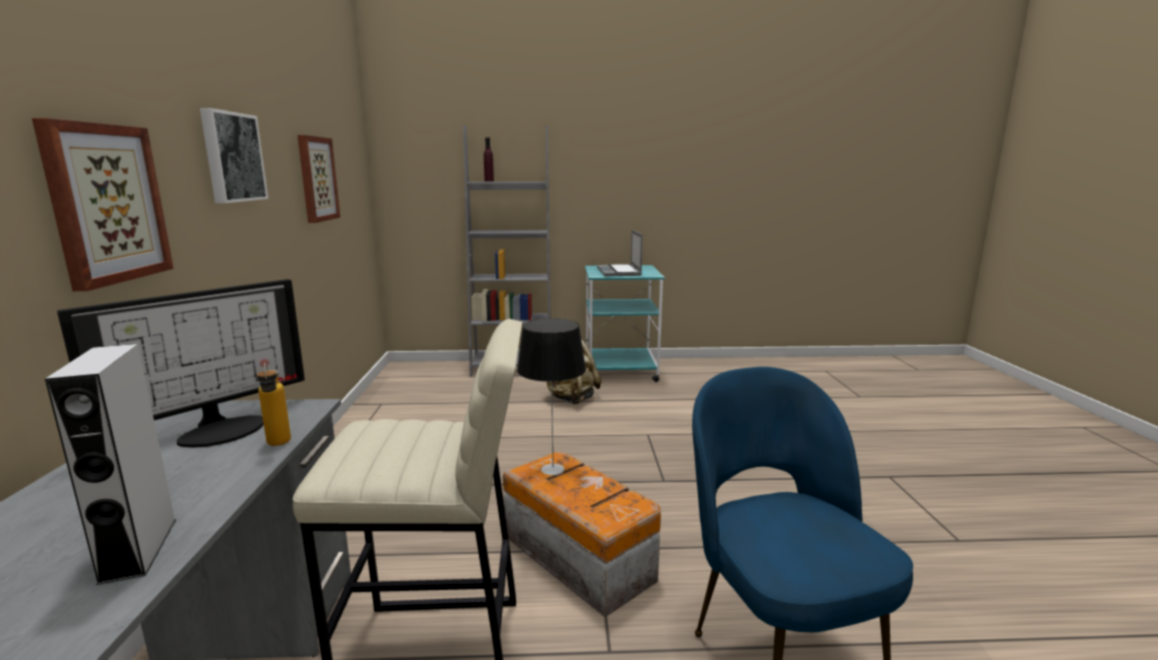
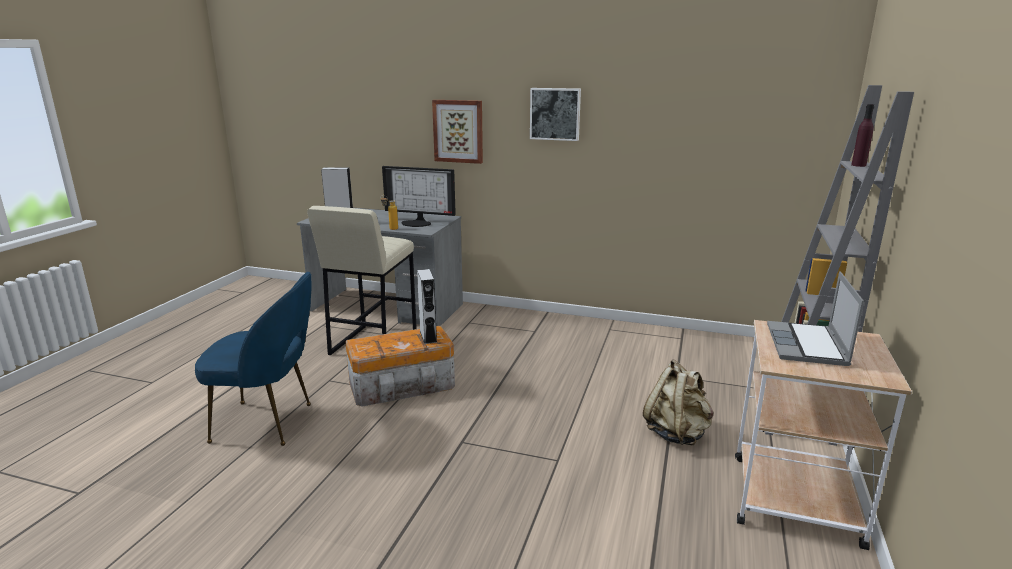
camera: 110 degrees right, 5 degrees up
(221, 429) = (417, 223): monitor -> monitor turned 45 degrees counterclockwise
(317, 179) = (679, 133): picture -> none
(552, 469) = (428, 336): table lamp -> grey speaker
(619, 272) = (808, 346): laptop -> laptop turned 90 degrees counterclockwise
(621, 370) = (794, 502): turquoise cart -> beige cart

